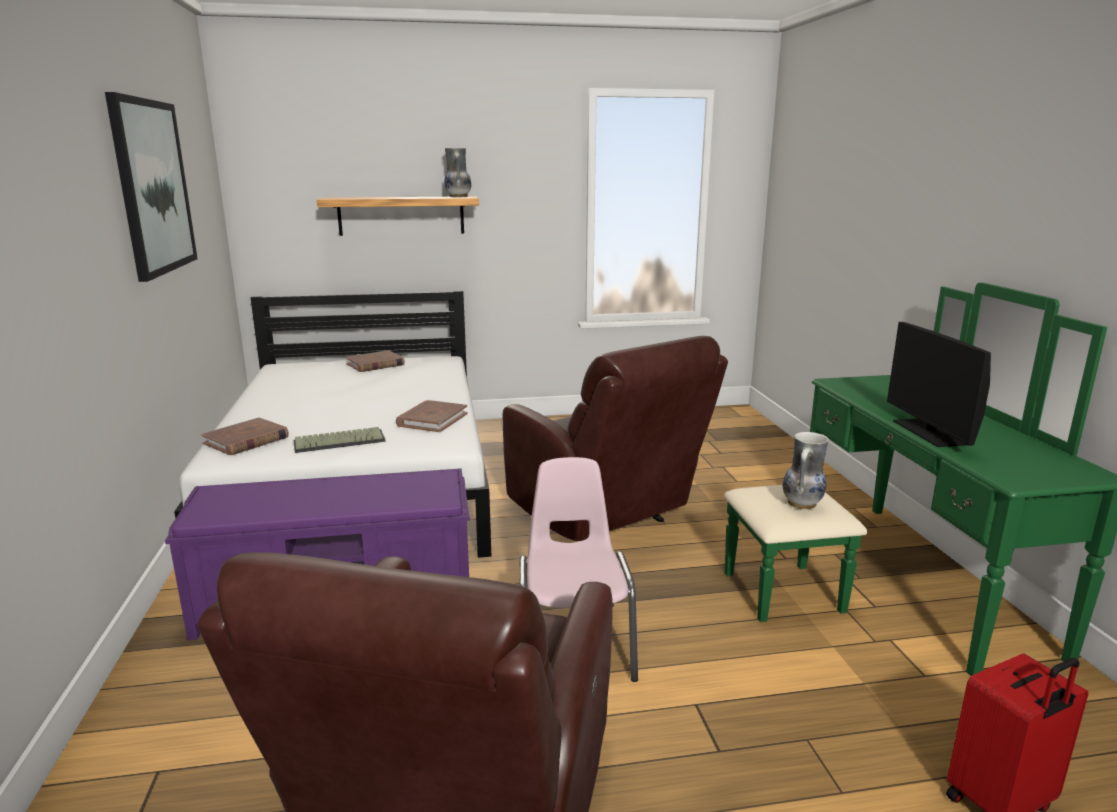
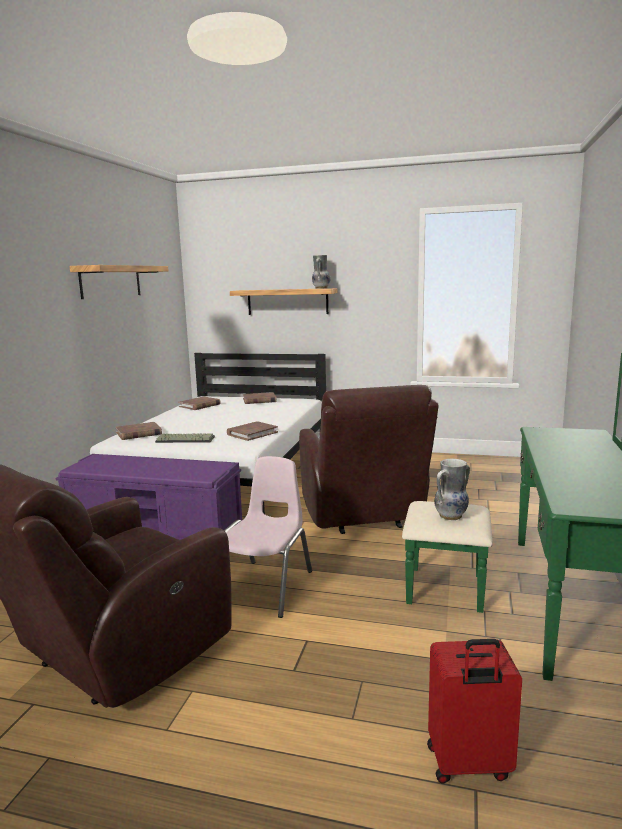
camera: 25 degrees right, 5 degrees down
(153, 187) = (111, 281): picture -> shelf
(289, 381) = (199, 405): none -> brown book
(929, 432) = (555, 469): monitor -> none

